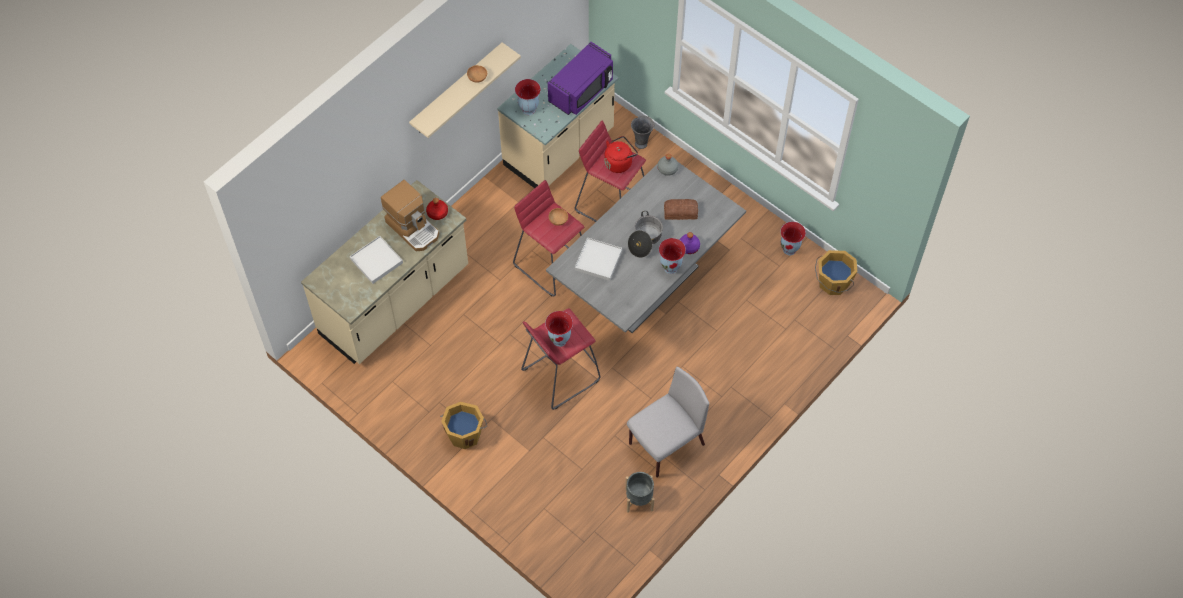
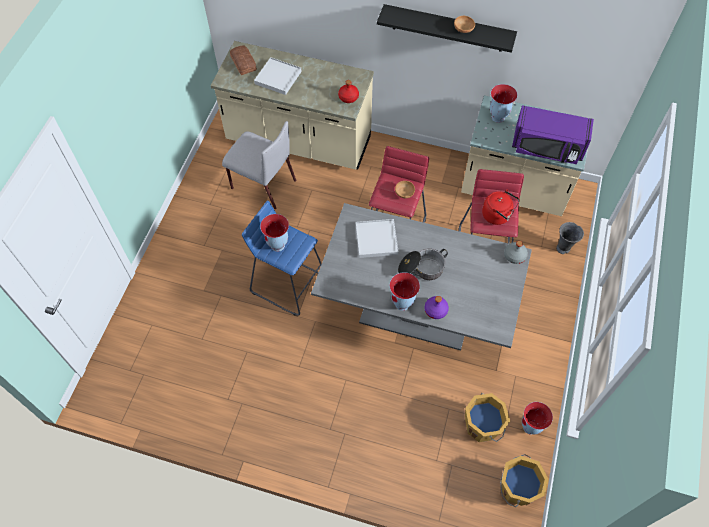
camera: 65 degrees right, 0 degrees up
(413, 228) = (324, 88): coffee machine -> none
(457, 90) = (448, 28): beige shelf -> black shelf
(465, 433) = (200, 237): orange bucket -> orange bucket (482, 425)
(560, 375) = (288, 283): red stool -> blue stool
(639, 499) = (189, 399): grey planter -> none
(665, 445) = (255, 399): grey chair -> grey chair (262, 184)
(680, 211) = (472, 286): bread -> bread (244, 62)

